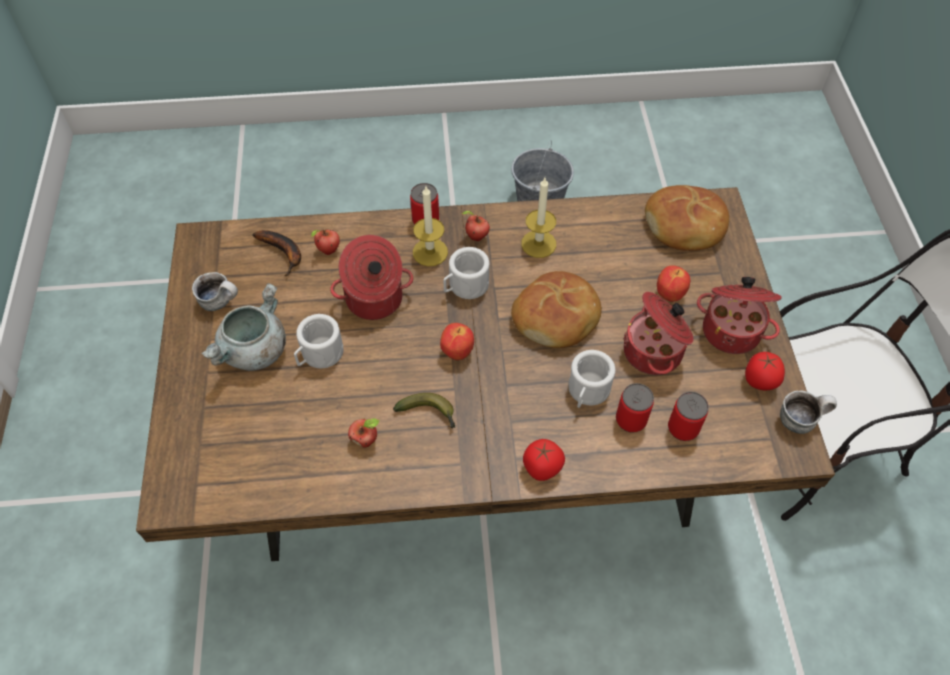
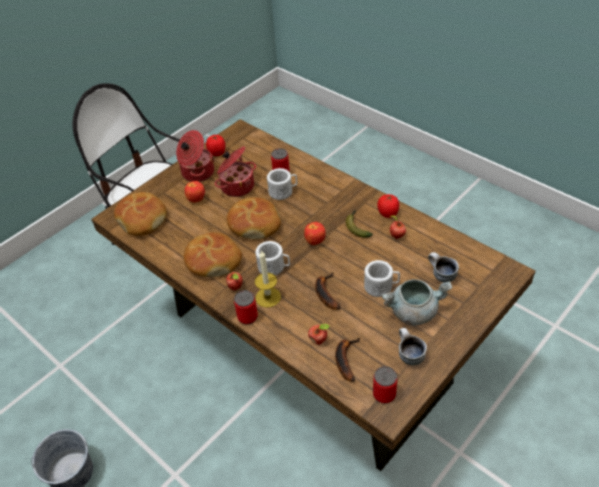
camera: 130 degrees left, 10 degrees down
(374, 300) = (325, 293): cooking pot -> banana
(538, 244) = (213, 261): candle -> bread
(542, 468) = (335, 181): tomato -> tomato (387, 214)
(683, 428) = (267, 159): can -> can (384, 394)
(800, 419) = (224, 136): mug -> mug (440, 276)

